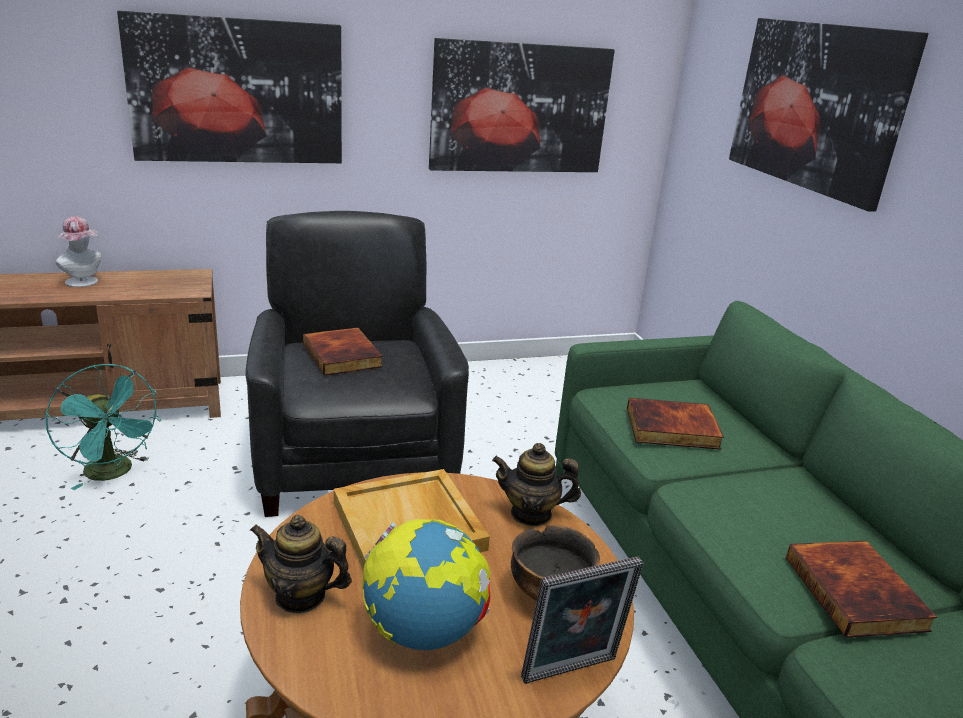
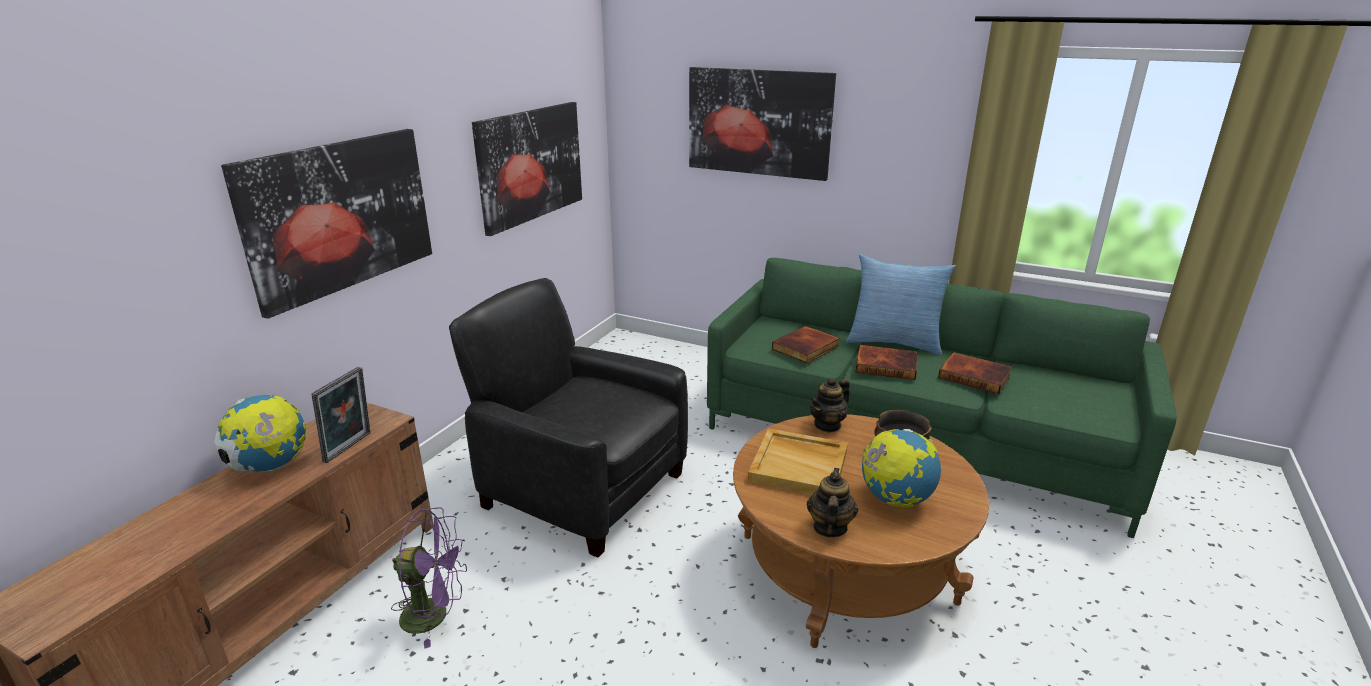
camera: 45 degrees left, 0 degrees up
(84, 283) = (271, 466): hat -> globe
(114, 473) = (435, 615): turquoise fan -> purple fan
(300, 596) = (829, 527): teapot -> teapot turned 135 degrees clockwise
(344, 355) = (577, 405): book -> book (886, 365)
(572, 673) = (959, 471): picture frame -> picture frame (350, 448)
(815, 487) = (894, 342): none -> pillow

